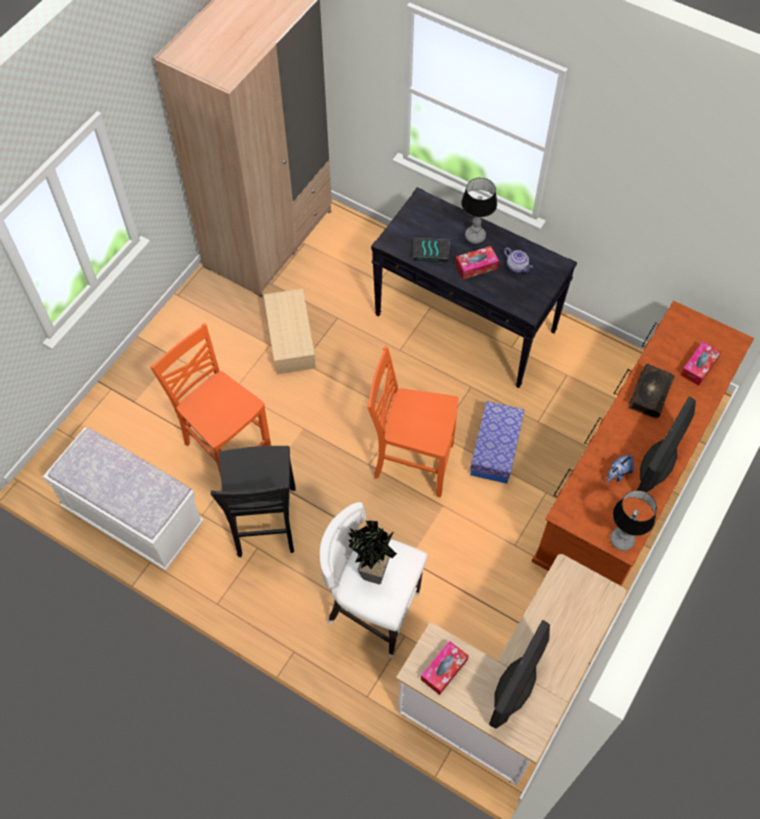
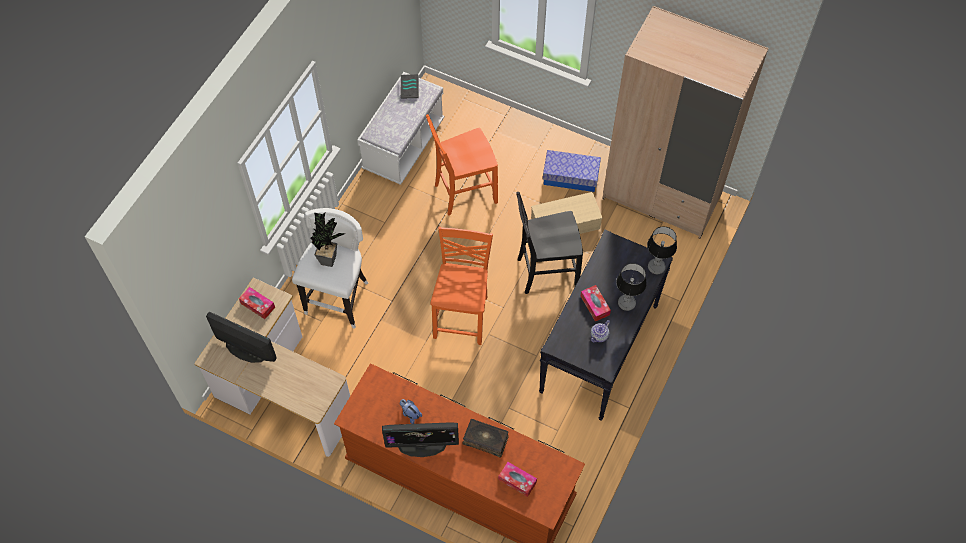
camera: 85 degrees right, 0 degrees up
(226, 447) = (464, 192): orange chair -> orange chair turned 150 degrees counterclockwise
(264, 523) = (404, 224): black chair -> black chair (546, 272)
(431, 251) = (605, 272): book -> book (410, 88)
(495, 449) = (479, 376): storage box -> storage box (570, 177)
(621, 540) = (354, 415): table lamp -> table lamp (656, 267)
(658, 463) = (422, 445): monitor -> monitor turned 150 degrees clockwise

